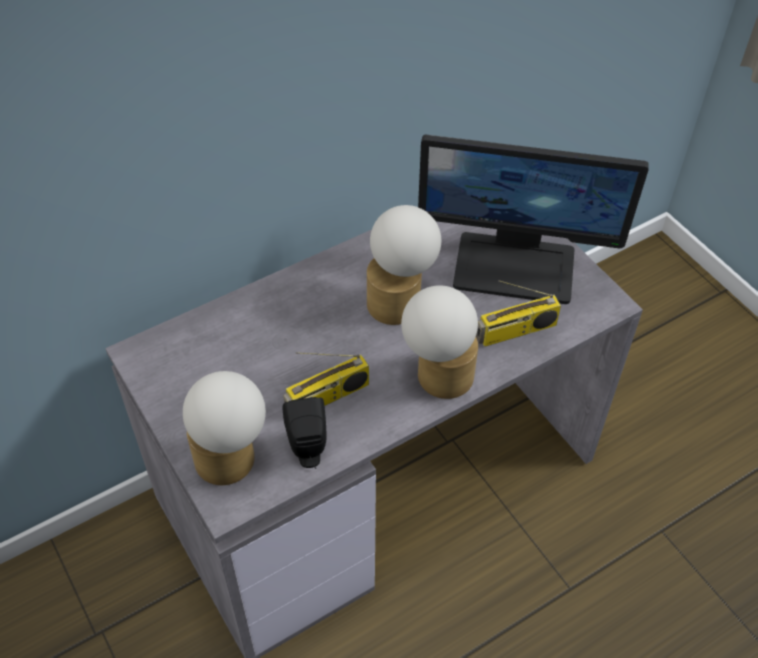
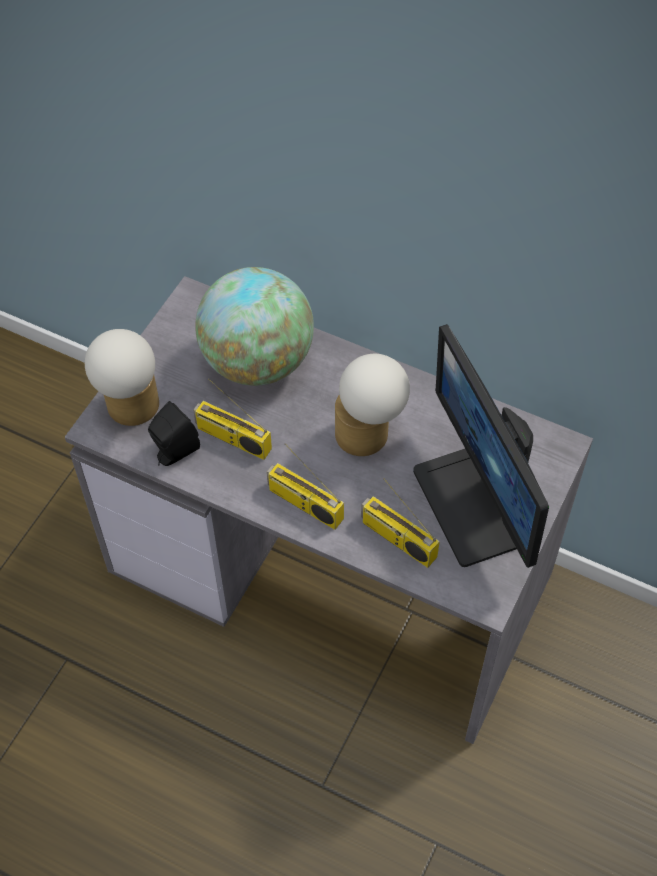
camera: 60 degrees right, 5 degrees up
(256, 339) = (257, 362): none -> globe
(437, 378) = (304, 504): table lamp -> radio

